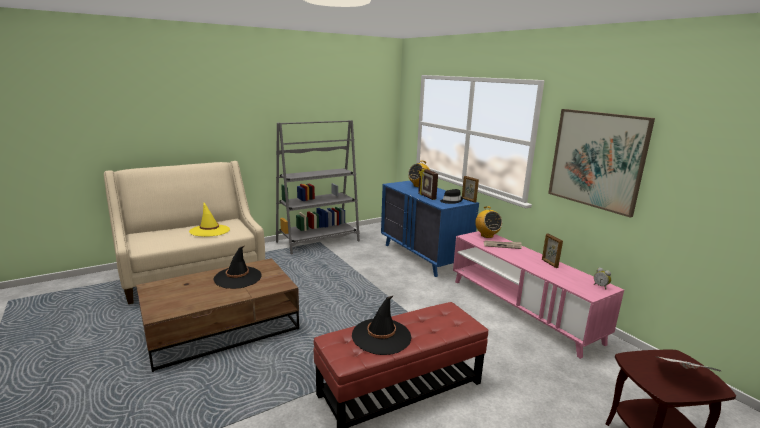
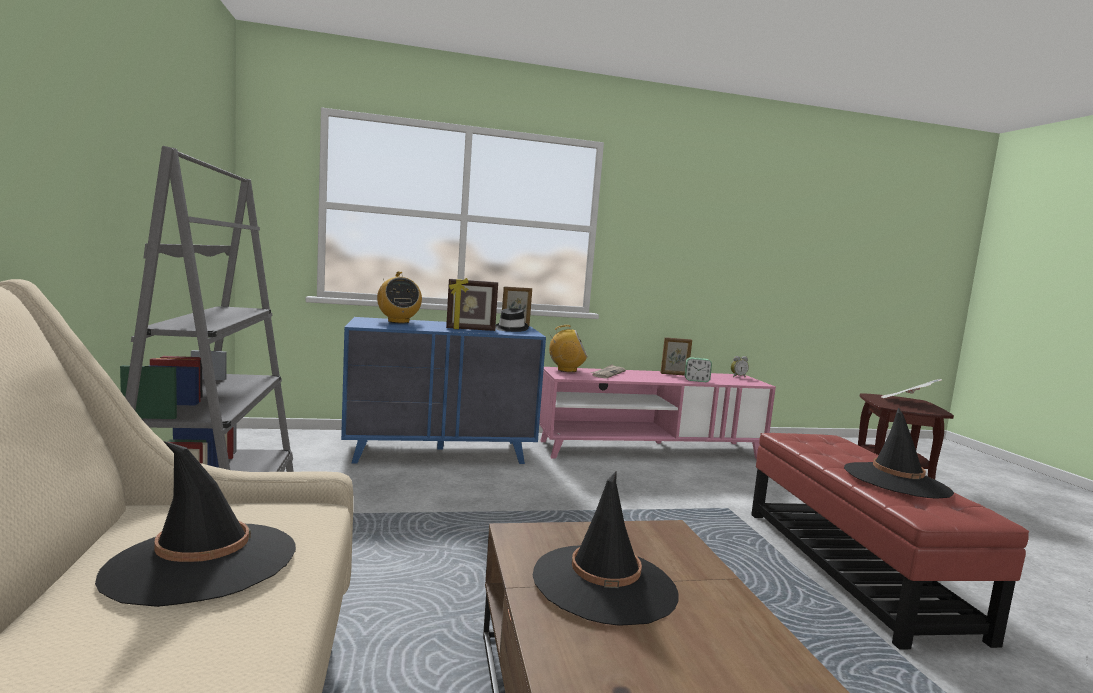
camera: 70 degrees left, 10 degrees down
(209, 231) = (202, 562): yellow hat -> black hat
(542, 271) = (696, 380): none -> alarm clock
(596, 160) = (682, 241): picture -> none

